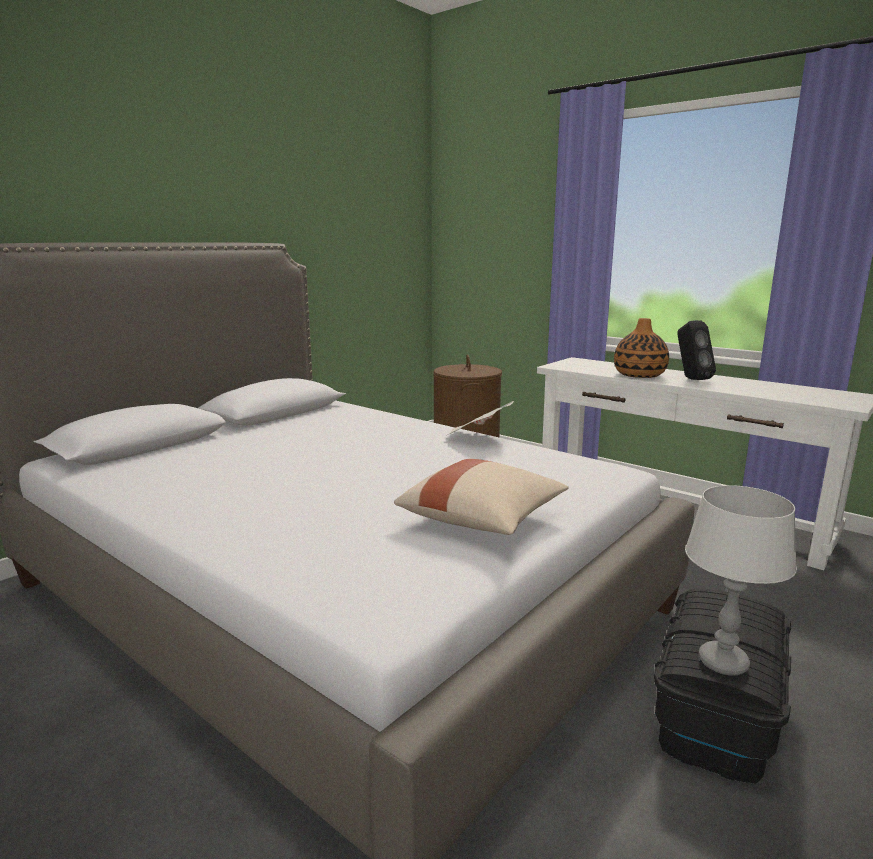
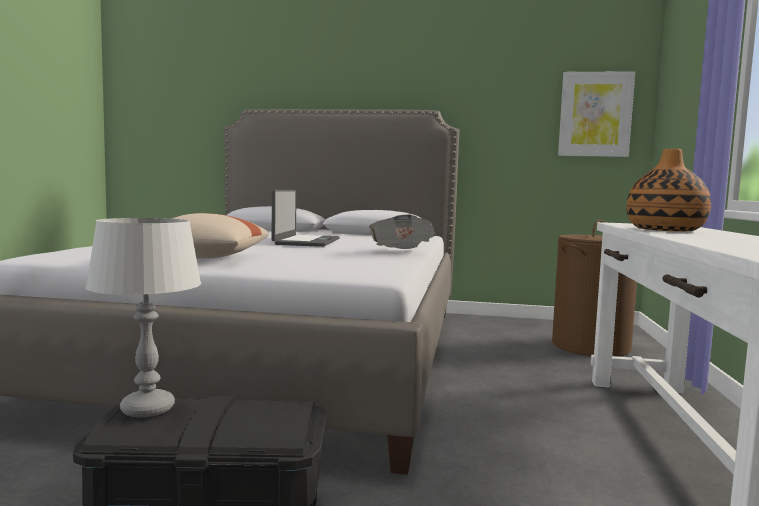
camera: 60 degrees right, 10 degrees down
(354, 454) = (306, 241): none -> laptop
(396, 244) = (595, 114): none -> picture
(690, 379) = (716, 236): black speaker -> none

